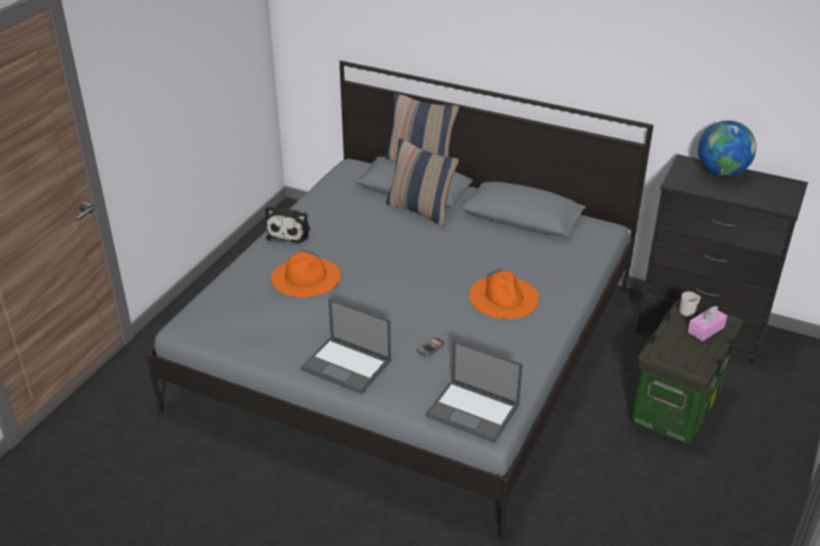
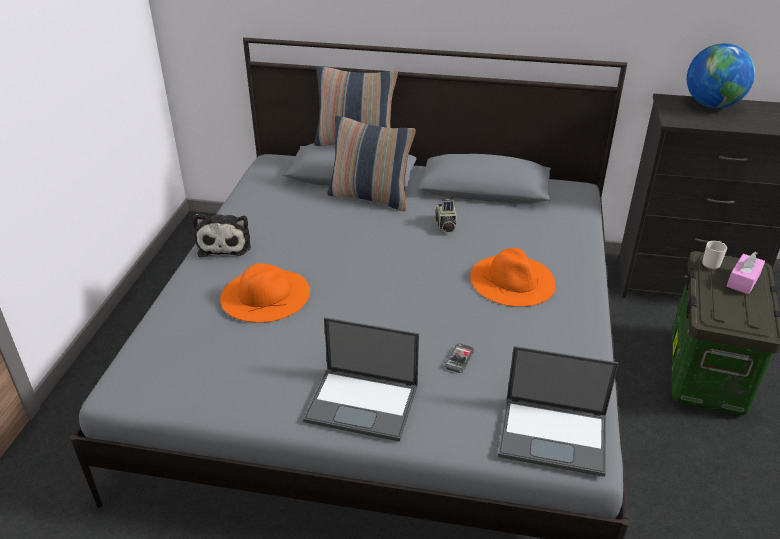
camera: 15 degrees left, 0 degrees up
(471, 244) = (445, 225): none -> camera

